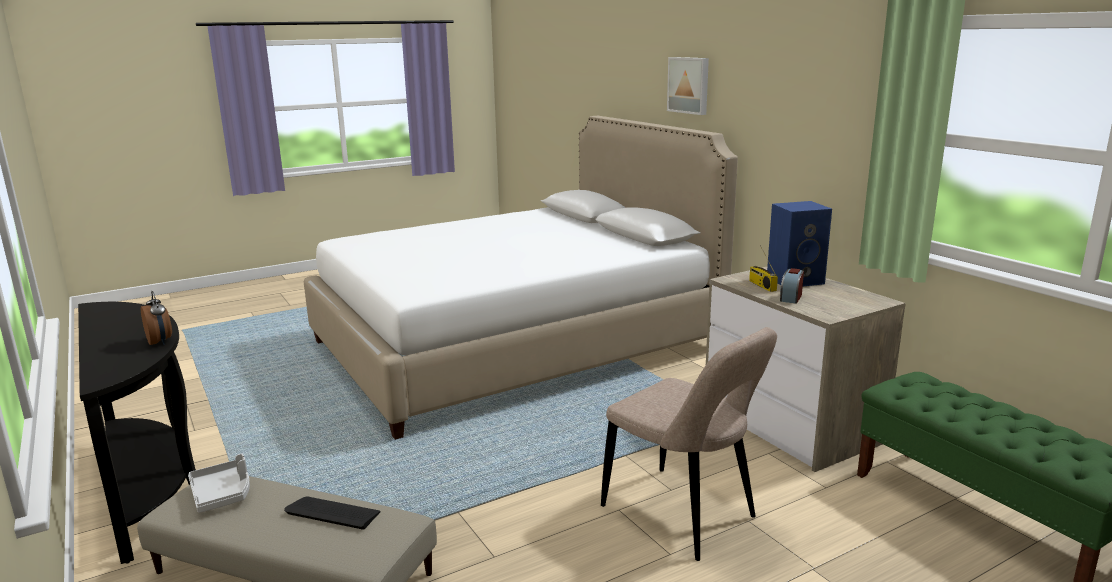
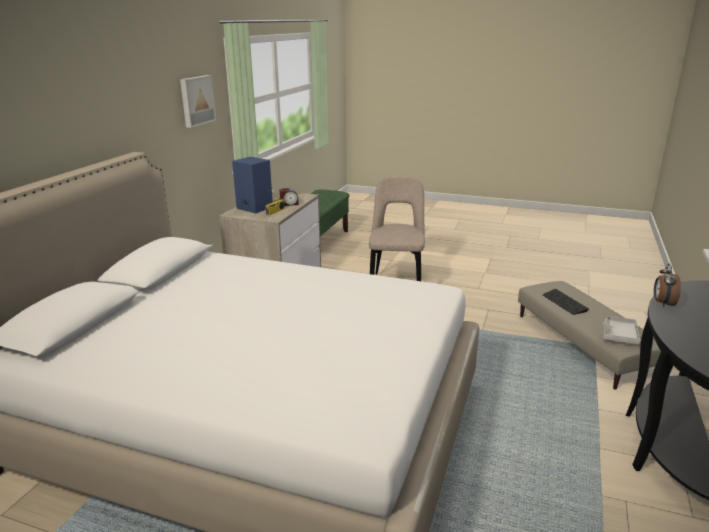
camera: 130 degrees left, 5 degrees up
(689, 85) = (77, 118): picture -> picture (196, 100)

